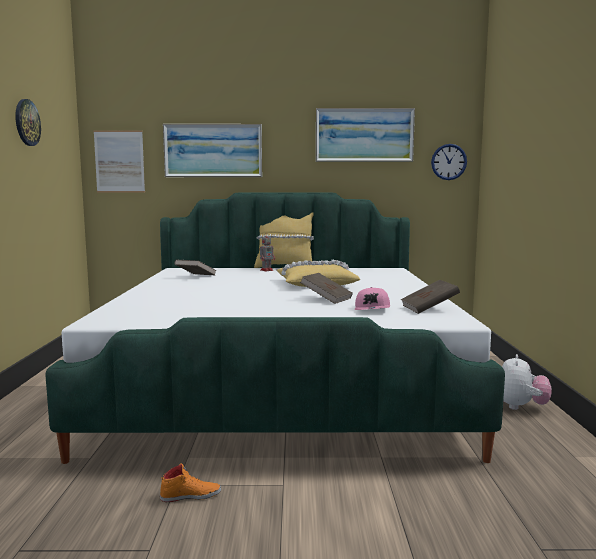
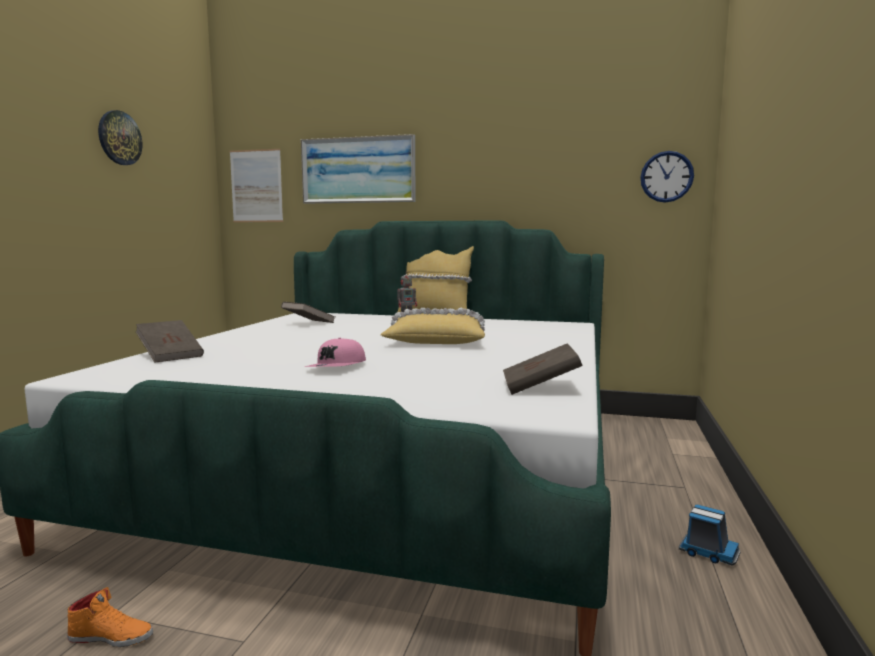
camera: 15 degrees right, 0 degrees up
(326, 299) = (415, 362): brown book -> brown book (170, 355)
(364, 135) = (546, 143): picture -> none
(372, 309) = (454, 383): pink cap -> pink cap (337, 367)
(521, 407) = (707, 552): plush toy -> toy truck

